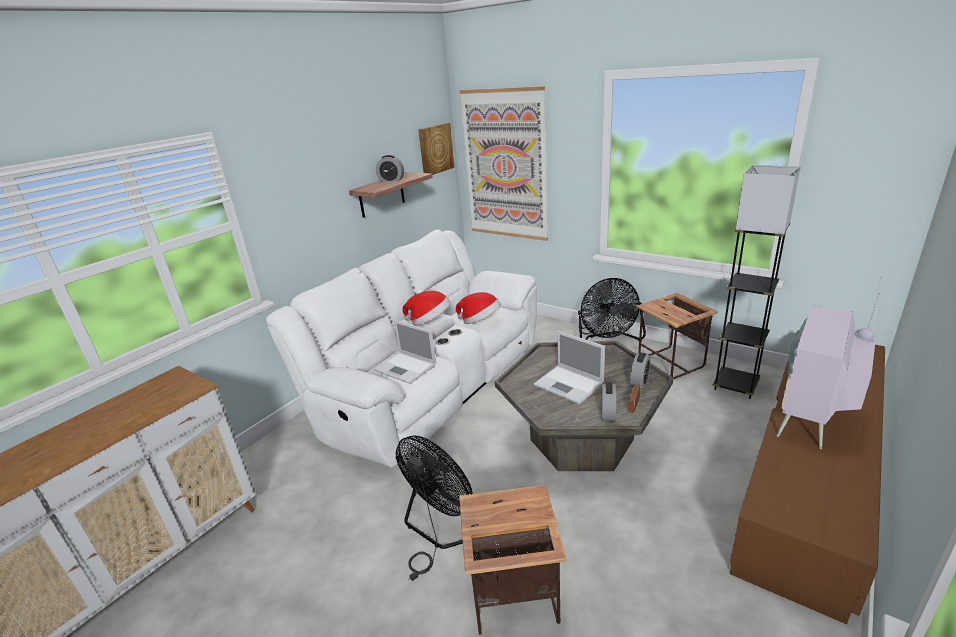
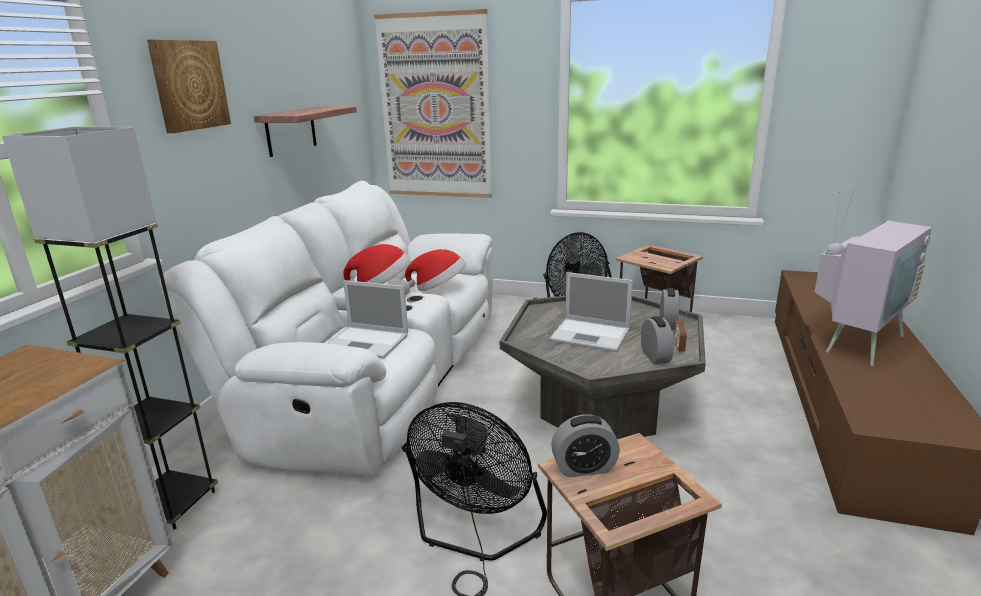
camera: 20 degrees left, 5 degrees down
(391, 180) = (306, 110): alarm clock -> alarm clock (584, 468)
(435, 149) = (347, 84): picture -> picture (189, 85)
(735, 386) = (730, 337): grey floor lamp -> grey floor lamp (172, 504)
(813, 421) = (856, 341): television -> television turned 150 degrees counterclockwise

